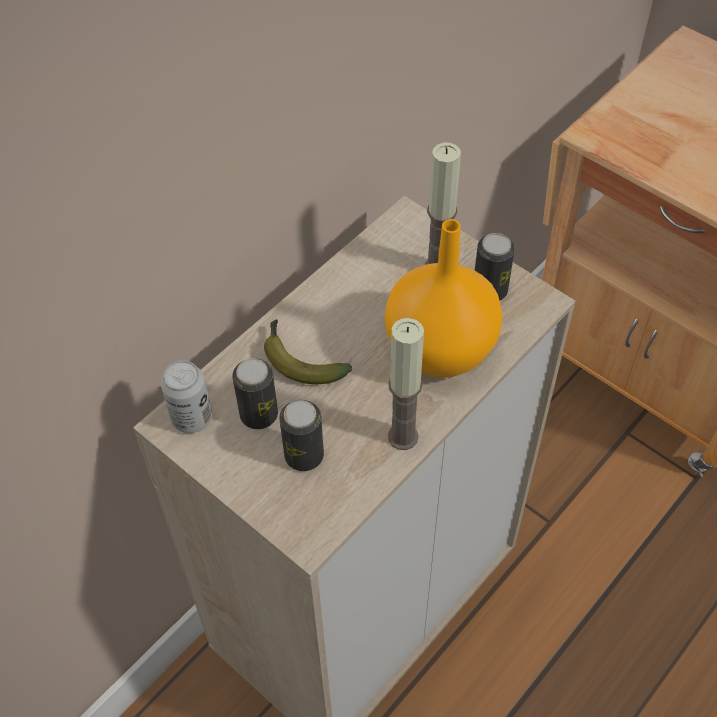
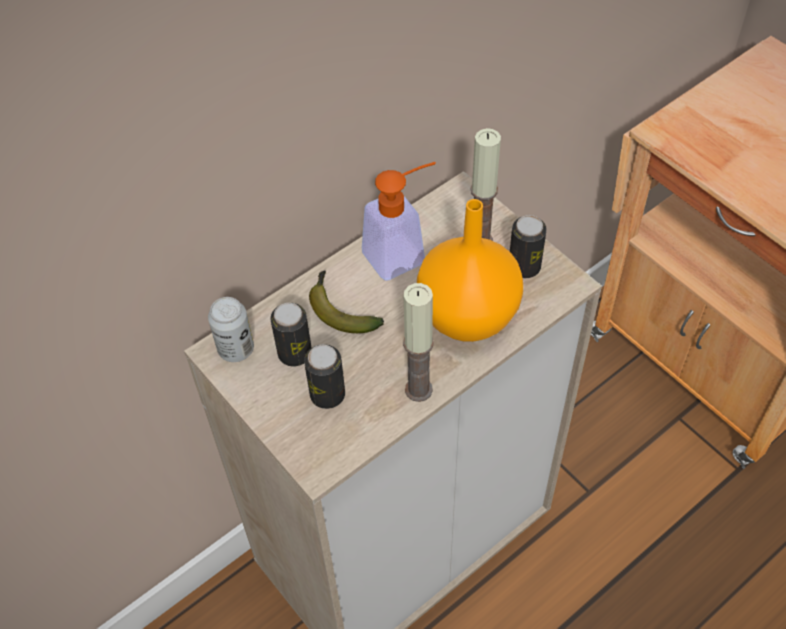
camera: 10 degrees right, 0 degrees up
(356, 291) = (403, 253): none -> soap dispenser

